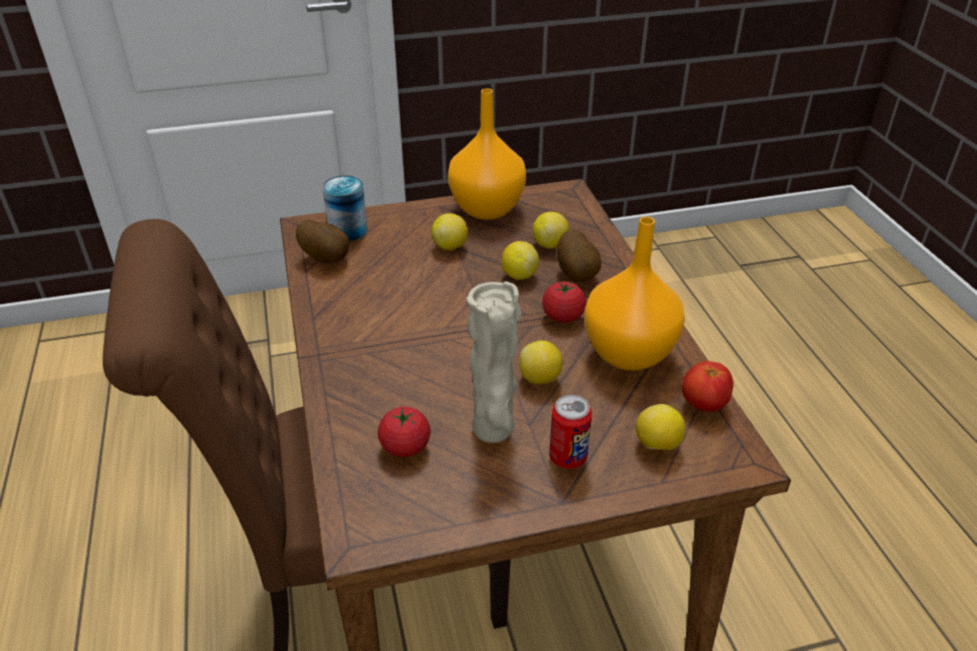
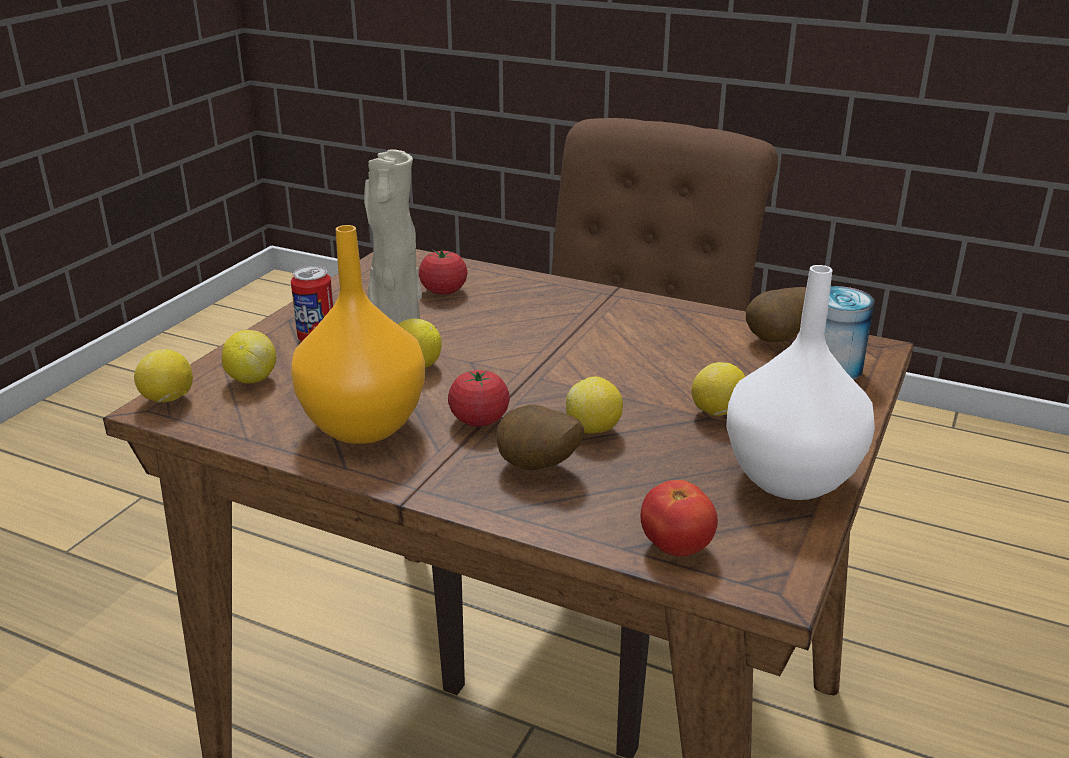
camera: 130 degrees right, 10 degrees down
(488, 208) = (790, 480): orange vase -> white vase
(550, 244) = (632, 483): lemon -> lemon (168, 400)
(703, 404) = (237, 426): tomato -> tomato (676, 547)

